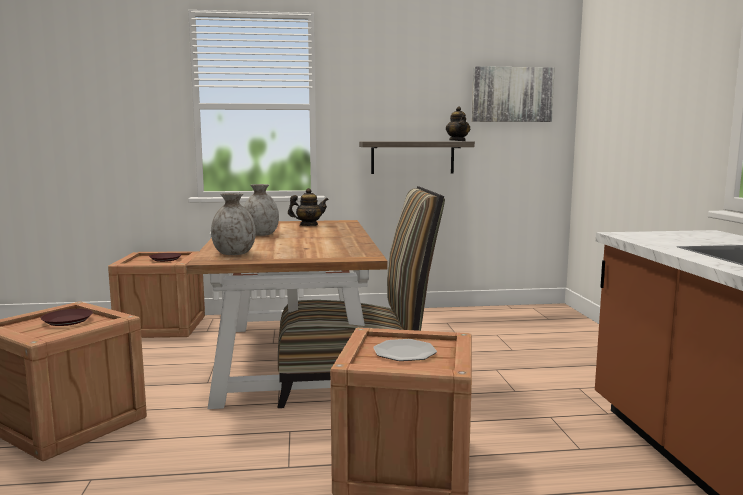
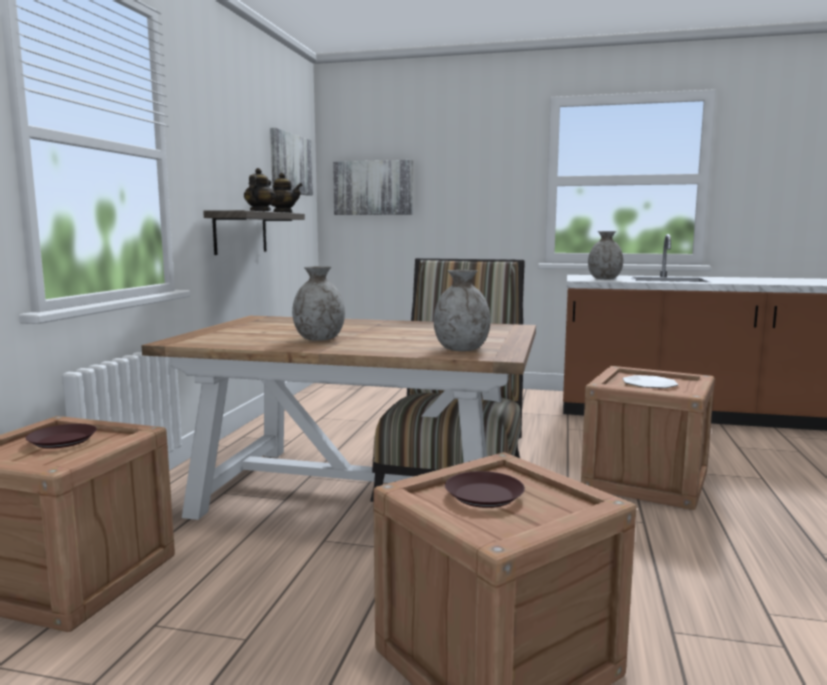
camera: 70 degrees left, 0 degrees up
(308, 225) = (267, 326): teapot -> teapot (259, 211)
(604, 111) = (373, 188): none -> picture
(667, 239) = (604, 279): none -> grey vase

